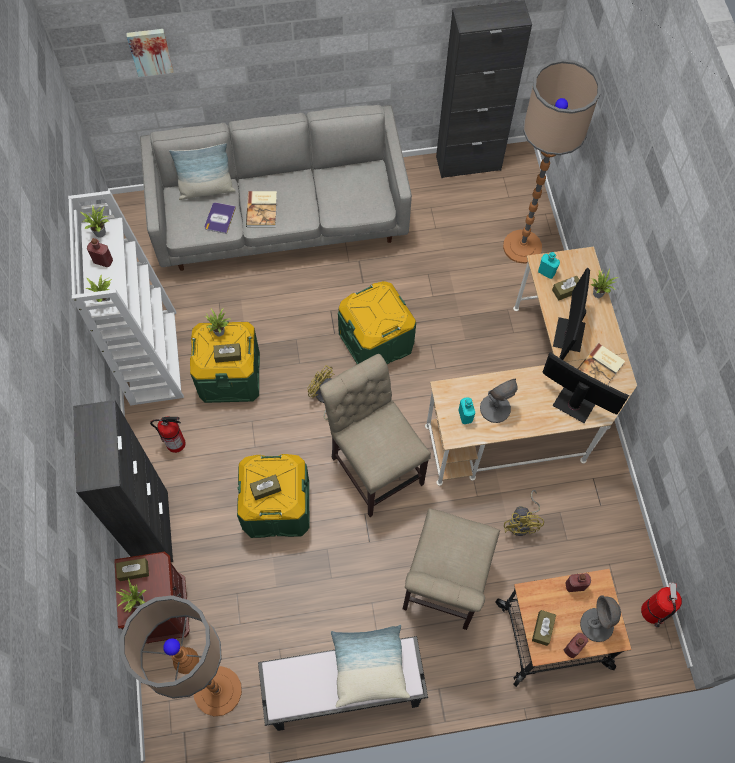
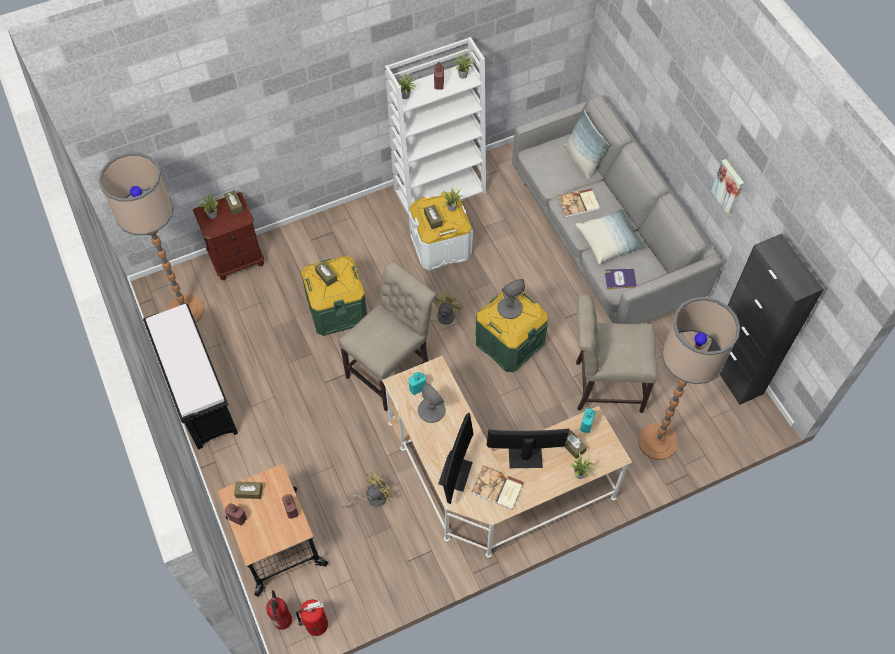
camera: 75 degrees right, 5 degrees down
(150, 51) = (634, 45): picture -> picture (729, 186)
(153, 528) = (298, 234): black cabinet -> none
(176, 443) = (371, 228): fire extinguisher -> fire extinguisher (283, 620)
(220, 218) = (557, 177): book -> book (620, 279)
(230, 375) = (441, 246): green storage box -> white storage box
(368, 667) = (194, 372): pillow -> pillow (609, 241)
(442, 588) = (298, 446): beige chair -> beige chair (604, 385)
(522, 522) = (372, 497): yellow fan -> yellow fan turned 150 degrees clockwise
(596, 625) = (261, 534): grey table lamp -> grey table lamp (509, 308)

